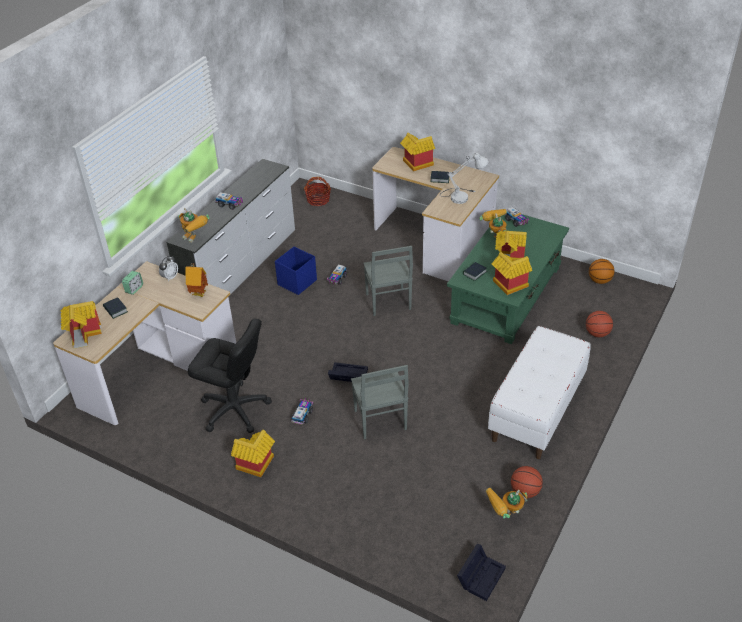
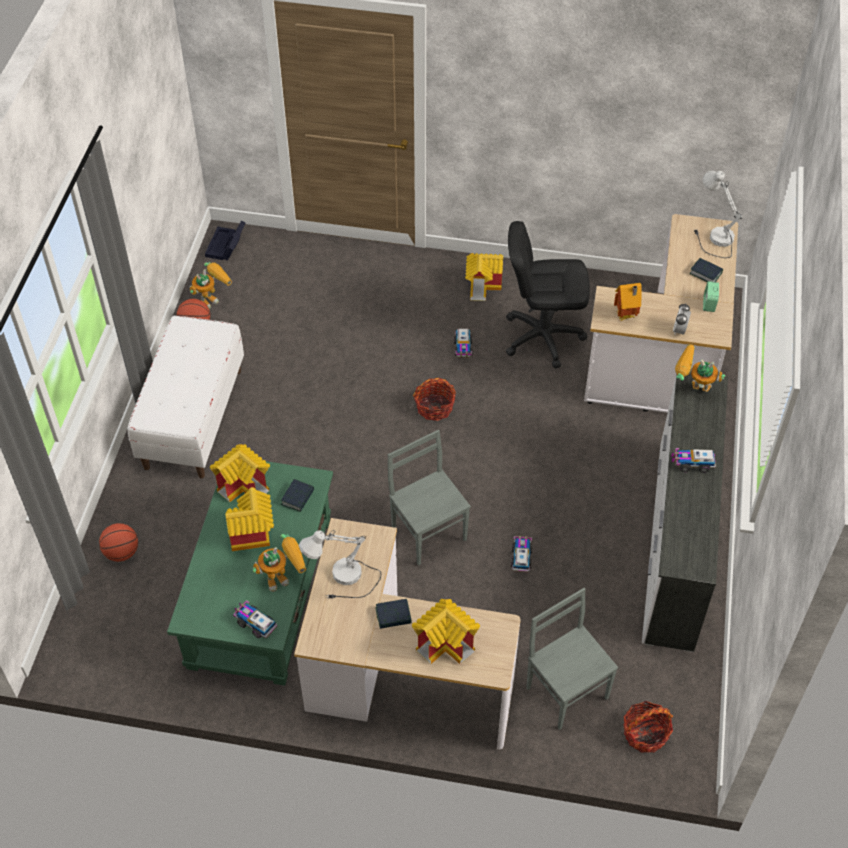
camera: 160 degrees right, 10 degrees up
(84, 334) = (713, 238): toy house -> white table lamp
(297, 282) = (575, 536): blue storage box -> none
(347, 376) = (434, 407): black storage box -> basket
(379, 421) = (373, 363): grey chair -> grey chair (567, 691)
(494, 238) = (283, 576): toy robot -> toy robot turned 75 degrees counterclockwise
(599, 281) = (119, 658): basketball -> none

